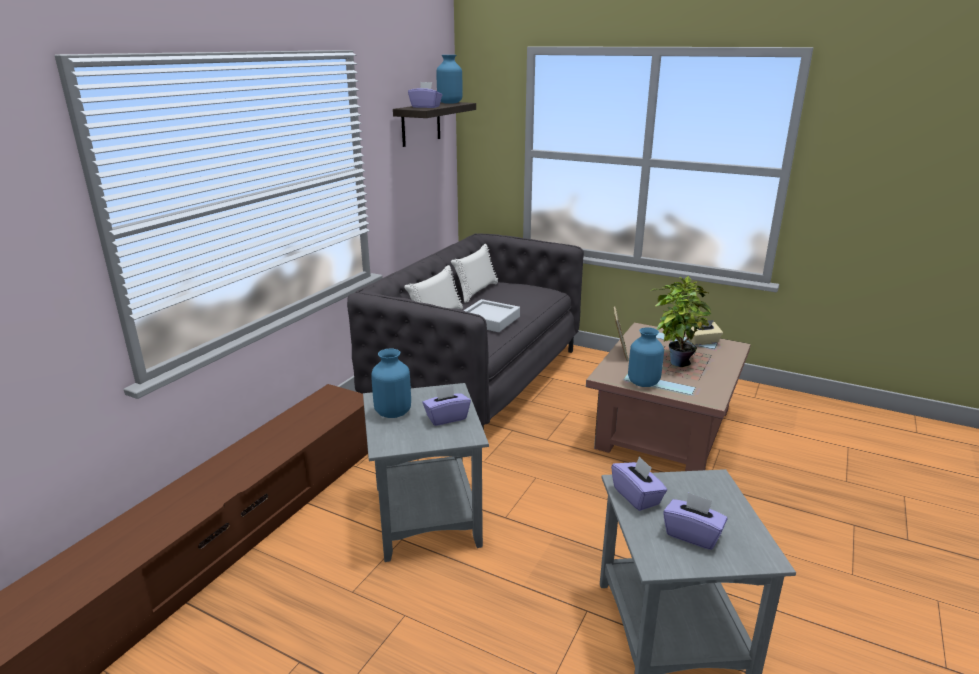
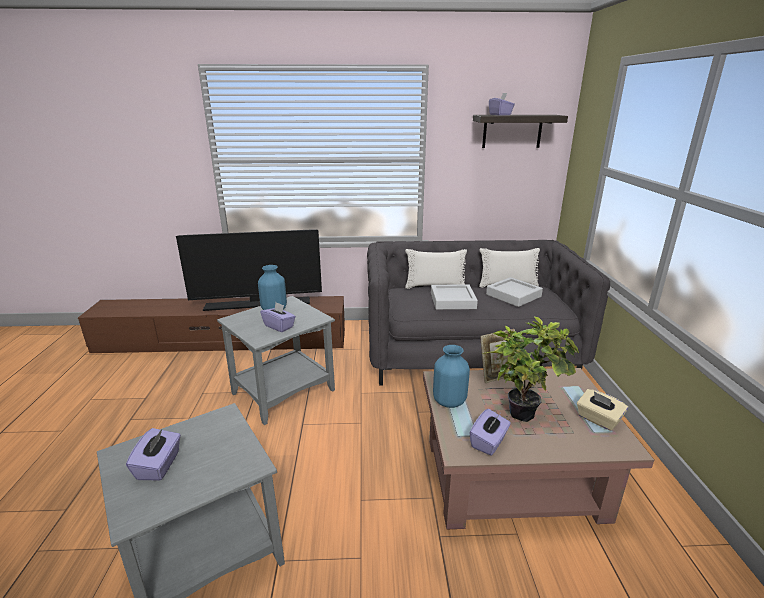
camera: 60 degrees right, 0 degrees up
(257, 449) = (258, 304): none -> television
(450, 103) = (544, 114): blue vase -> none
(510, 295) = (513, 295): none -> grey tray
(637, 496) = (208, 425): purple tissue box -> purple tissue box (489, 442)

